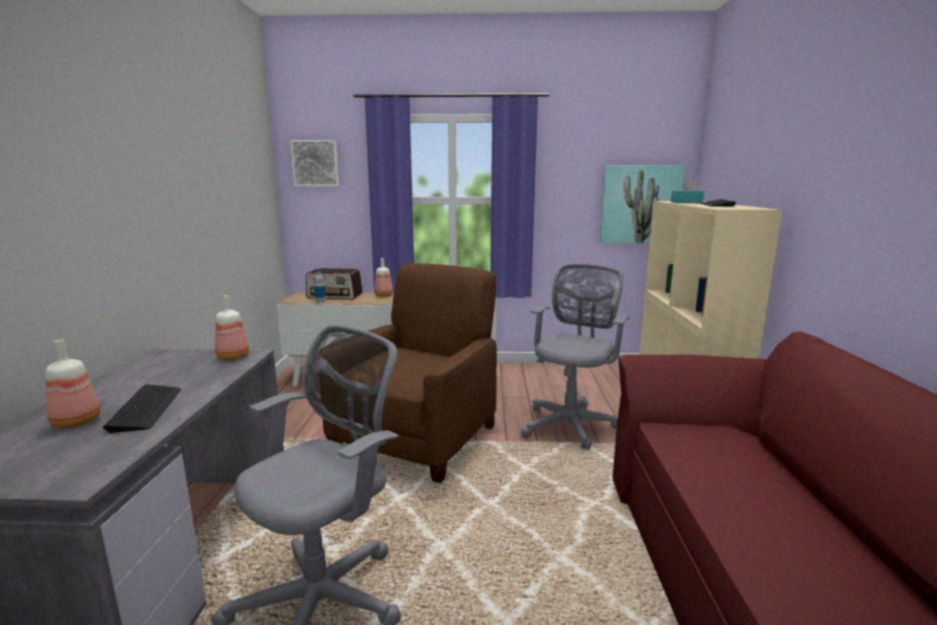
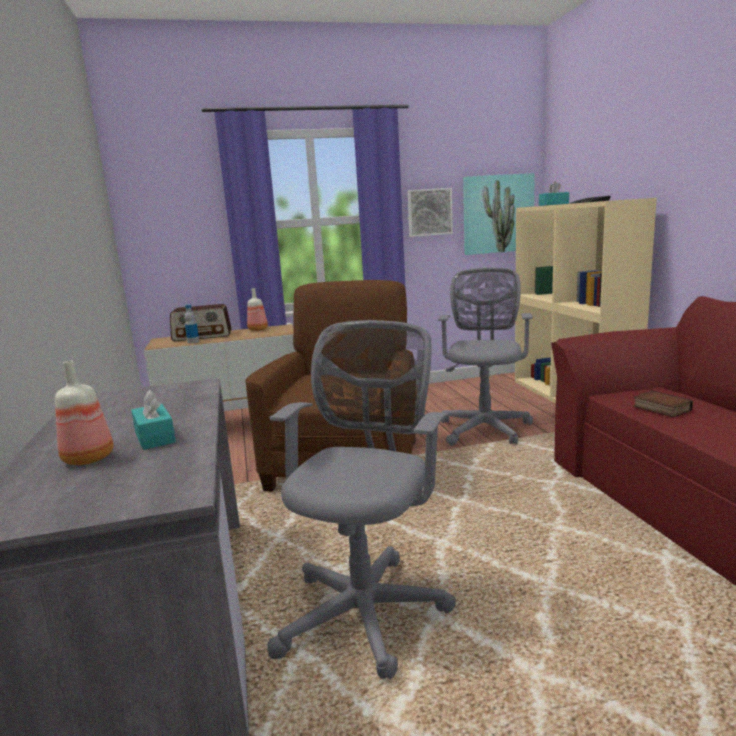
camera: 15 degrees left, 0 degrees up
(146, 409) = (155, 437): keyboard -> turquoise tissue box
(233, 357) = (183, 388): bottle -> none
(316, 163) = (158, 189): picture -> picture (429, 212)
(699, 456) = (660, 408): none -> book

